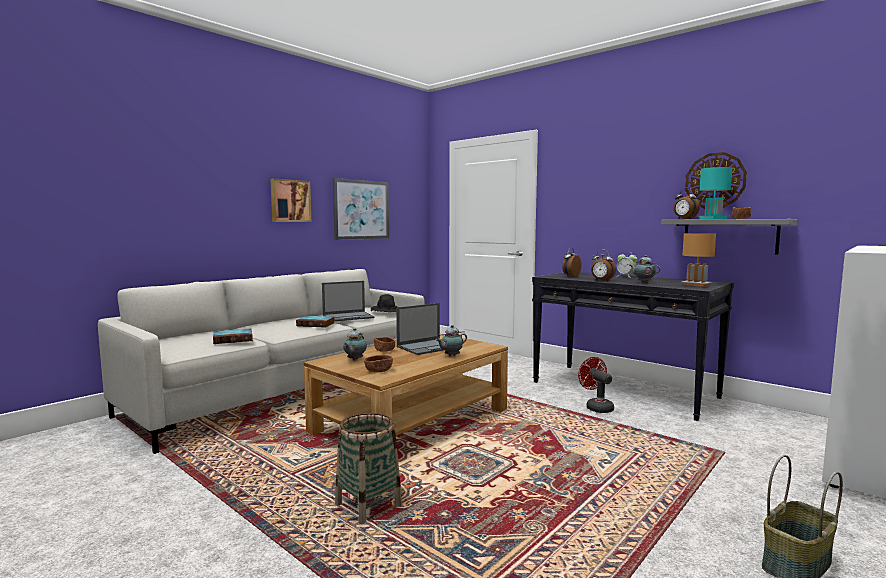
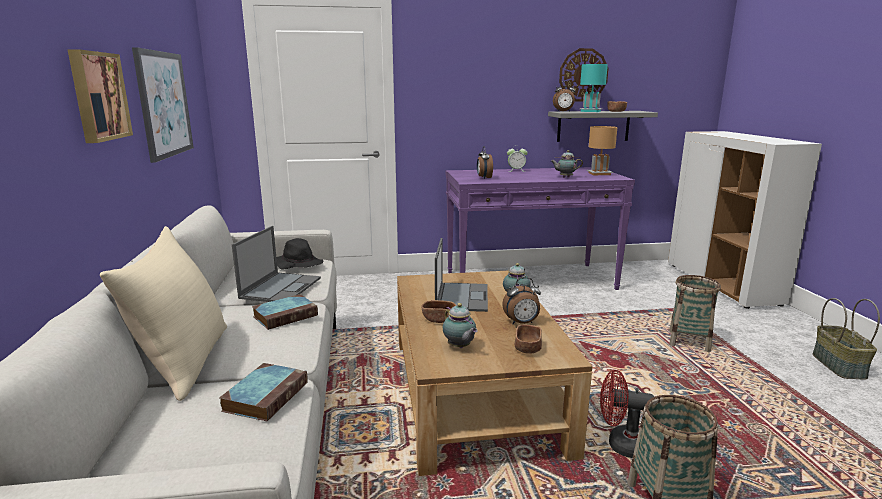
camera: 50 degrees left, 10 degrees up
(249, 326) = (185, 362): none -> beige pillow
(596, 407) = (552, 304): red fan -> red fan (621, 445)
(601, 281) = (531, 180): alarm clock -> alarm clock (521, 323)
(623, 389) = (530, 280): black console table -> purple console table
(653, 470) = (688, 342): none -> basket

